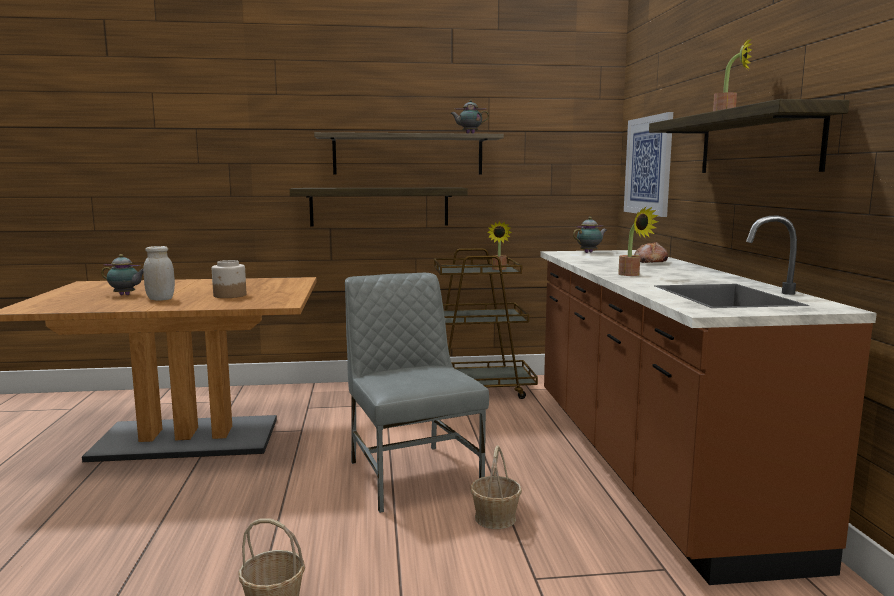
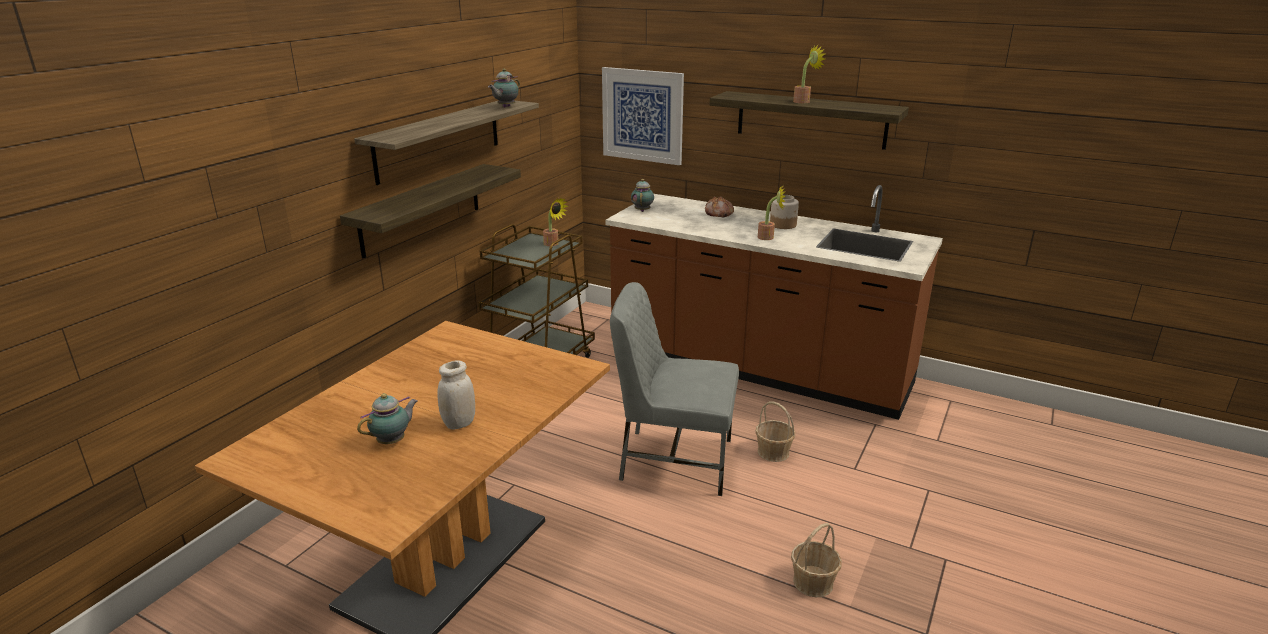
camera: 55 degrees left, 15 degrees up
(230, 295) = (494, 383): jar -> jar (783, 225)

